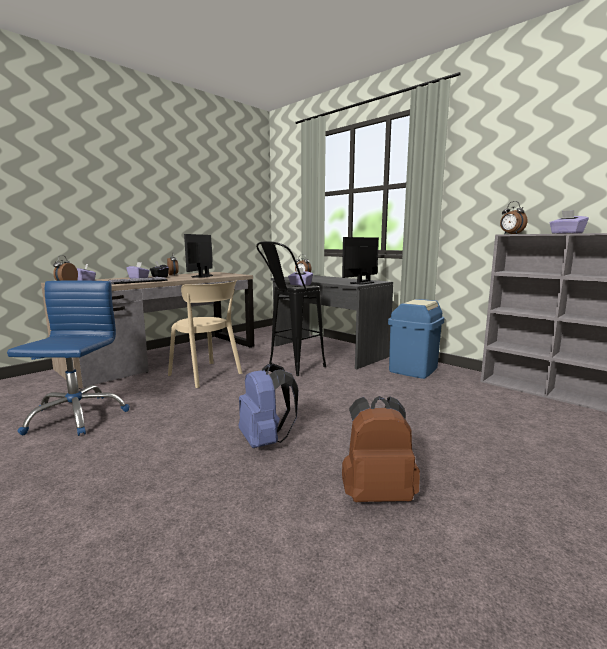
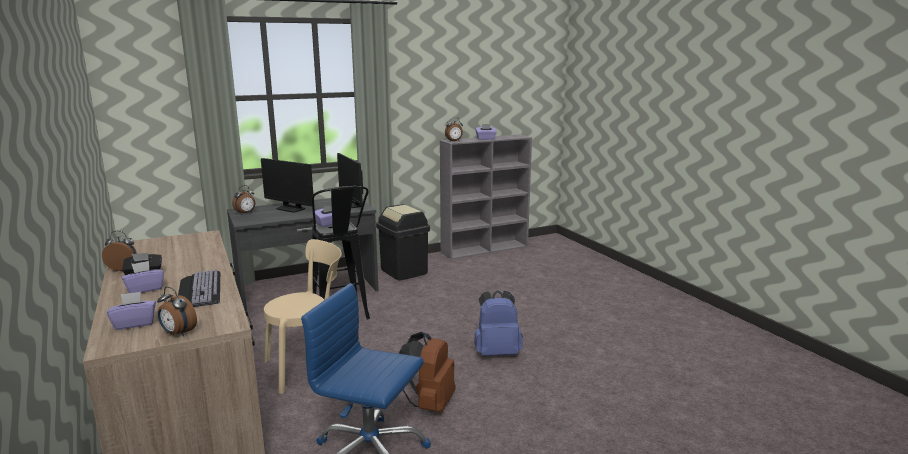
camera: 70 degrees left, 5 degrees up
(202, 276) = (188, 253): monitor -> monitor (291, 209)
(376, 494) = (576, 329): brown backpack -> brown backpack (429, 404)
(413, 370) = (404, 271): blue trash can -> black trash can

